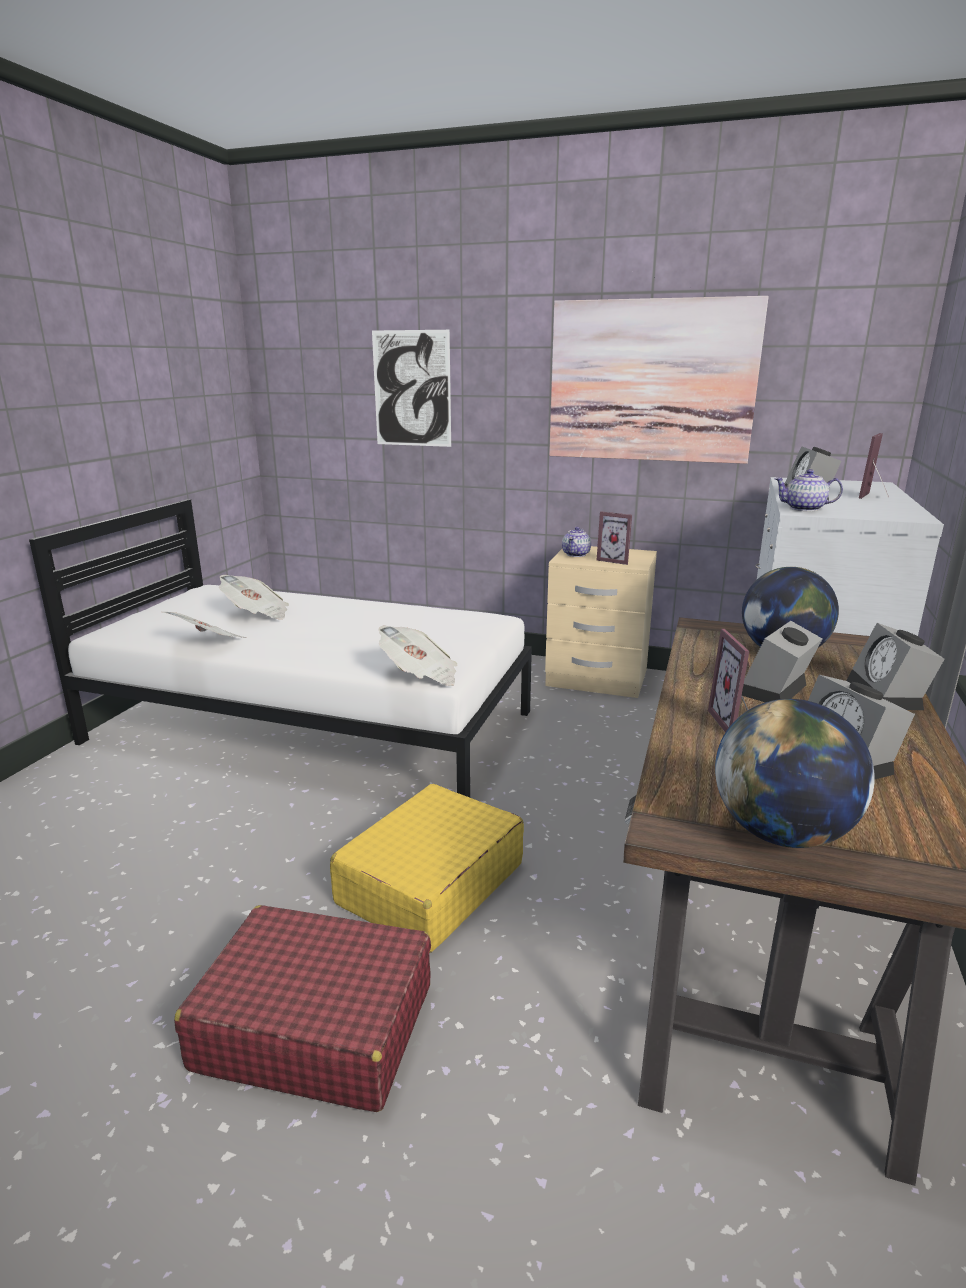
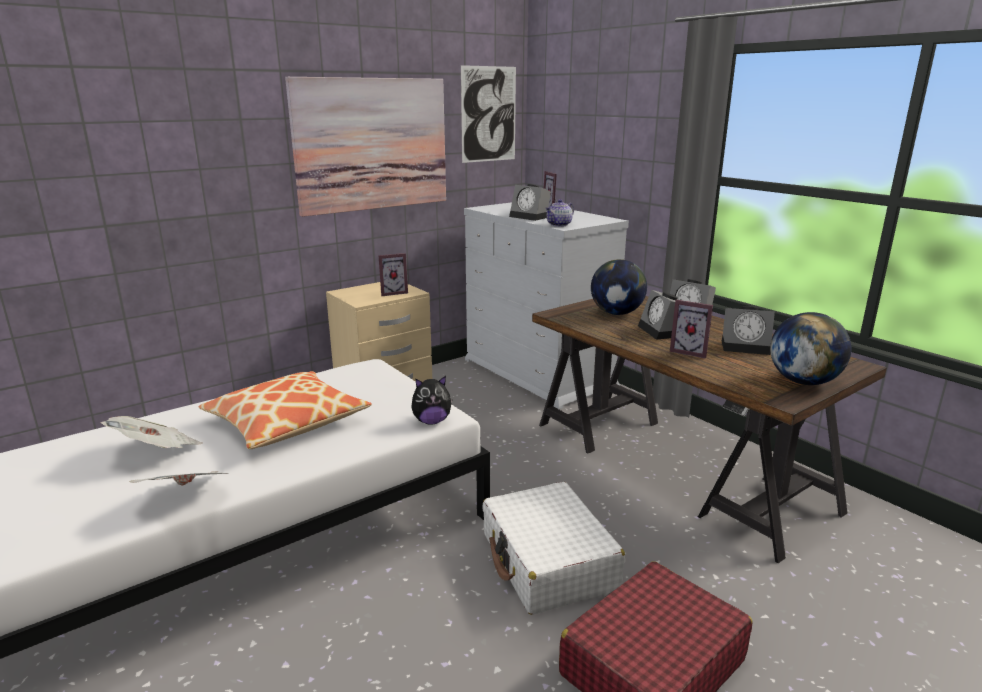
camera: 55 degrees left, 0 degrees up
(348, 631) = (287, 422): none -> pillow
(412, 389) = (139, 166): picture -> picture (489, 114)
(420, 675) = (431, 421): newspaper -> plush toy
(430, 884) = (548, 562): yellow suitcase -> white suitcase
(576, 554) = (357, 296): teapot -> none

